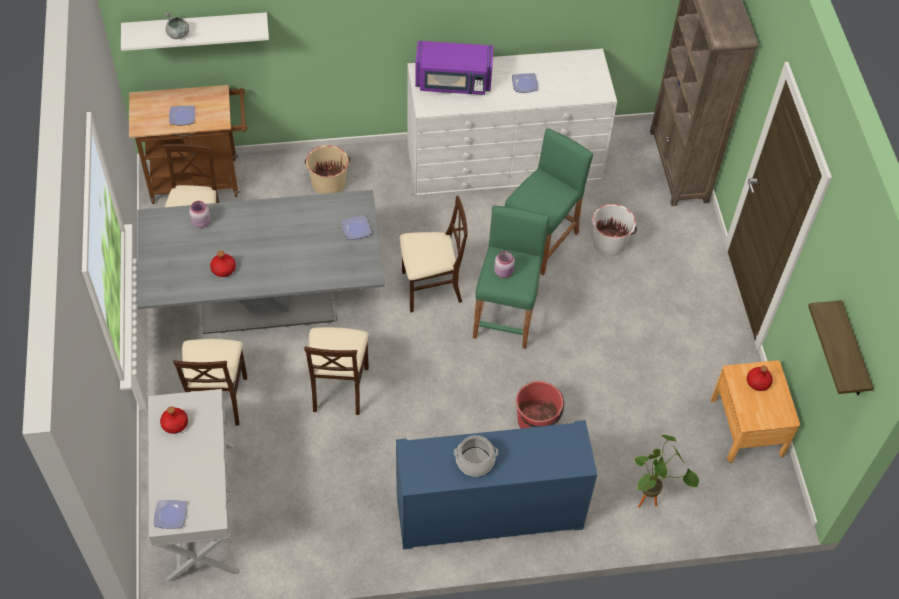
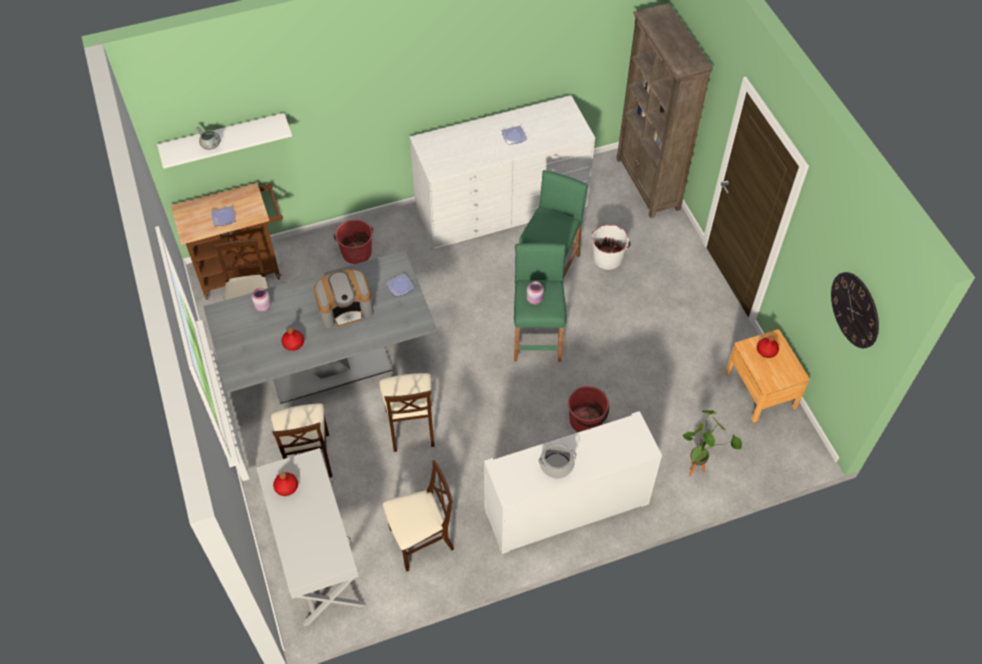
camera: 10 degrees left, 0 degrees up
(171, 515) = (304, 568): plate -> none
(290, 242) = (345, 308): none -> coffee machine
(328, 183) = (356, 252): beige bucket -> red bucket
(430, 288) = (467, 326): beige chair -> beige chair (421, 540)
(453, 82) = (453, 146): purple microwave -> none
(489, 512) = (566, 507): blue cabinet -> white cabinet
(852, 353) = (855, 310): shelf -> wall clock

